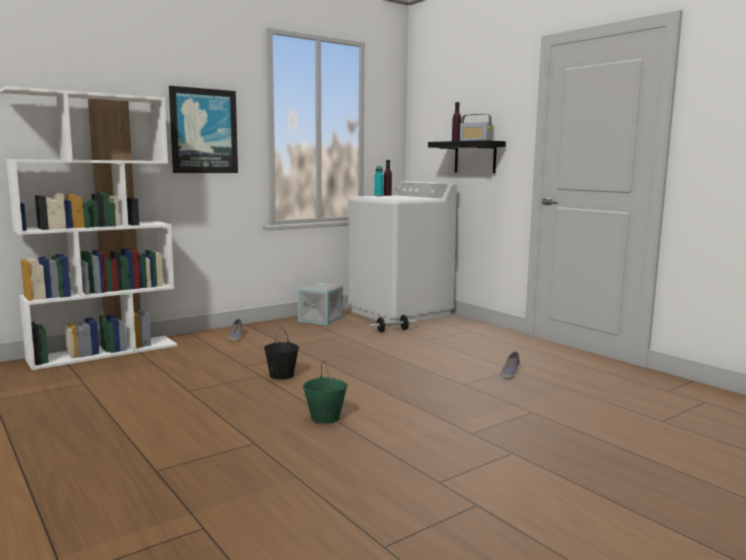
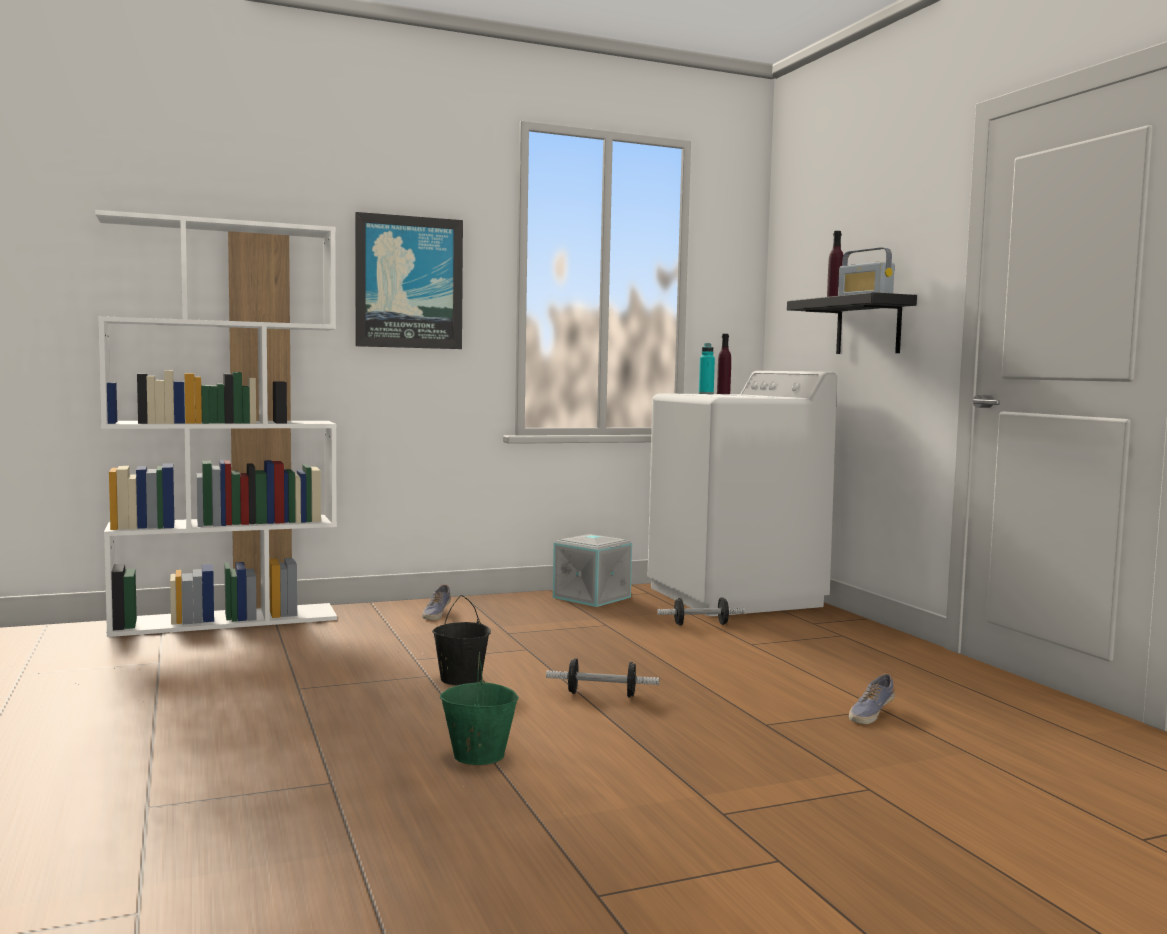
camera: 15 degrees right, 5 degrees down
(367, 376) = (601, 694): none -> dumbbell

